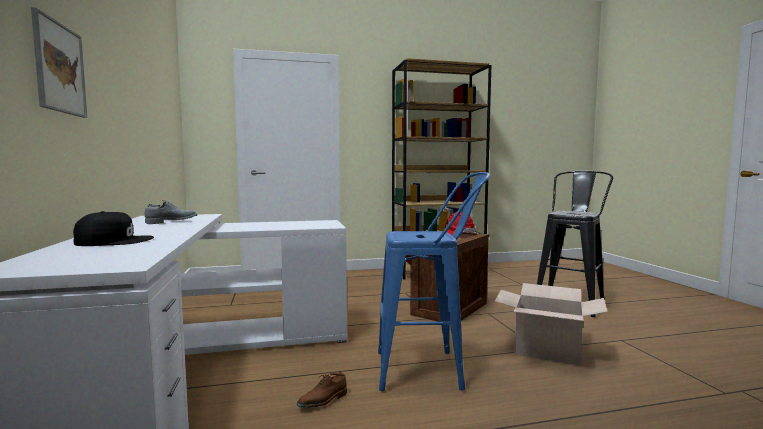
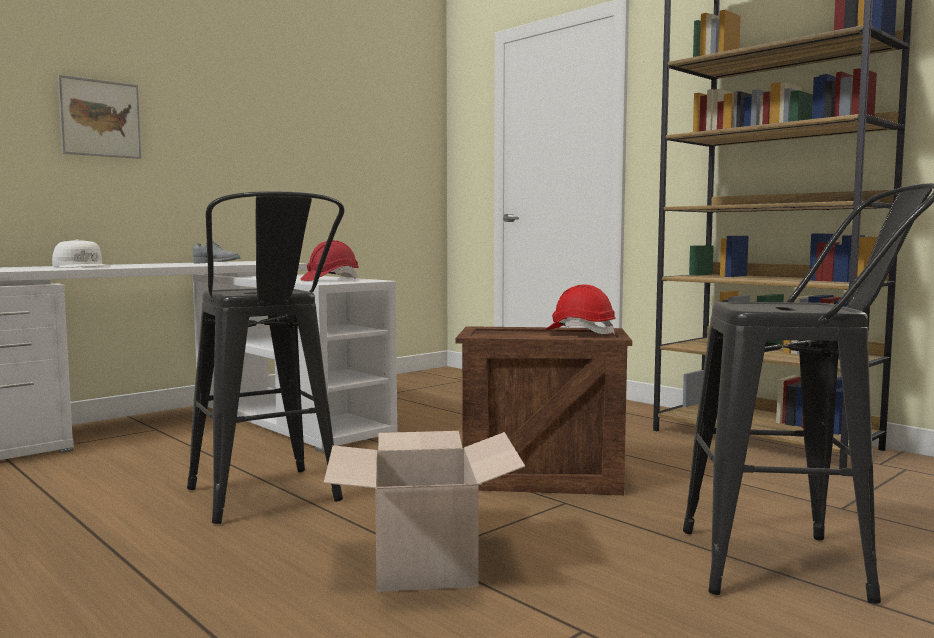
camera: 60 degrees right, 0 degrees up
(114, 241) = (82, 266): black cap -> white cap
(306, 224) = (330, 280): none -> red hard hat
(323, 401) = (154, 473): brown shoe -> none
(429, 370) = (267, 500): blue stool -> black stool

